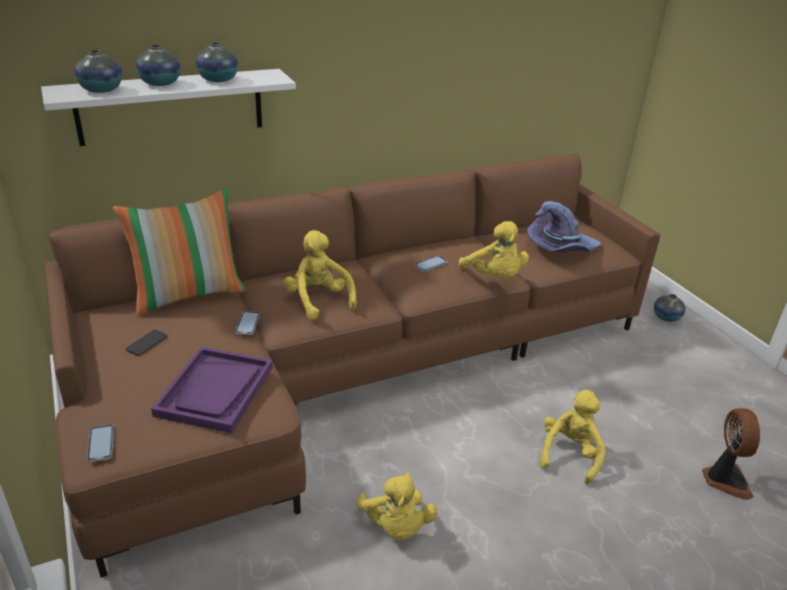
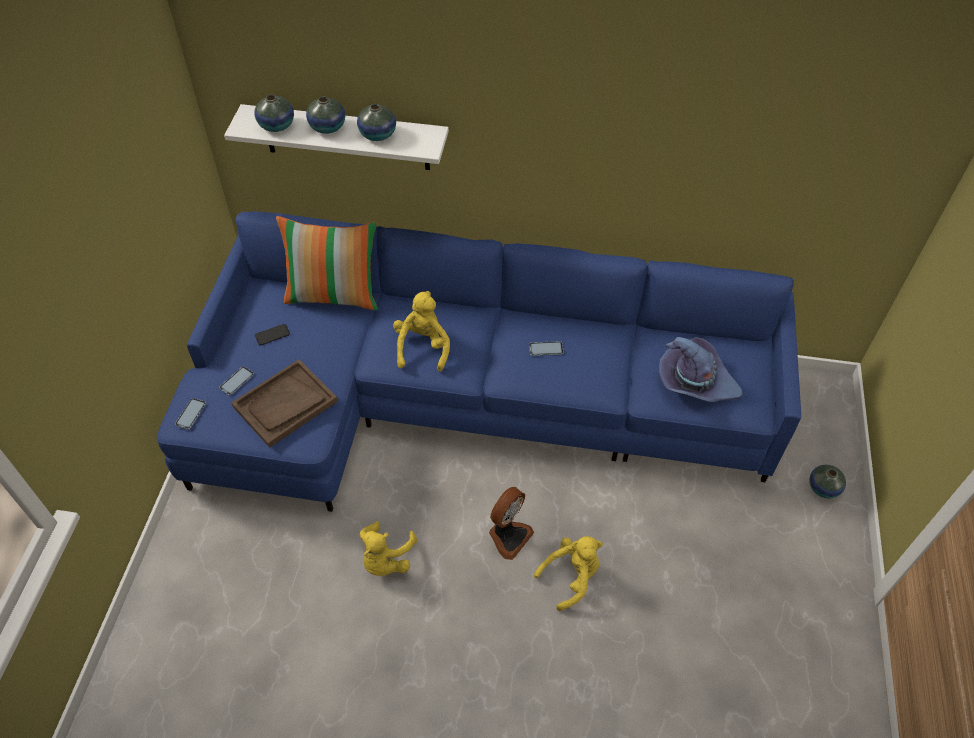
camera: 35 degrees right, 20 degrees up
(215, 391) = (285, 404): purple tray -> brown tray
(247, 324) = (352, 348): phone -> phone (237, 381)
(350, 369) = (464, 400): brown sofa -> blue sofa
(494, 277) = (589, 391): yellow plush toy -> none
(724, 479) = (683, 675): fan -> fan (508, 536)

